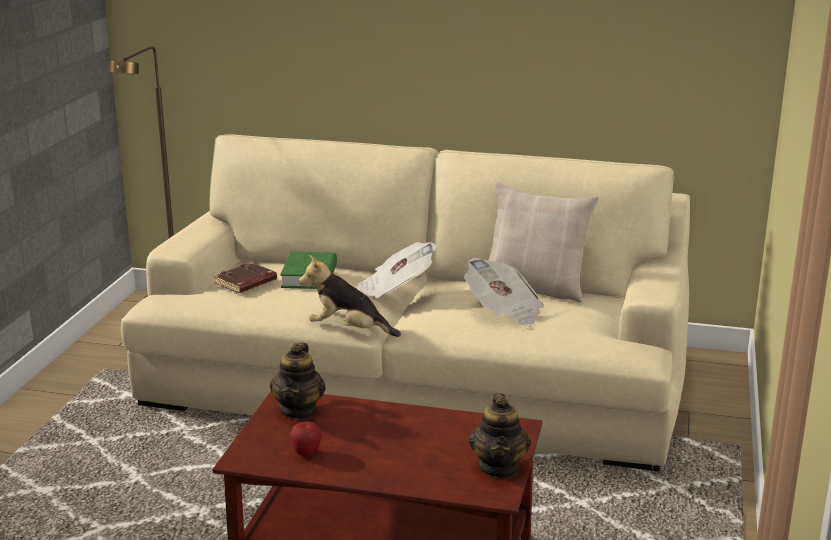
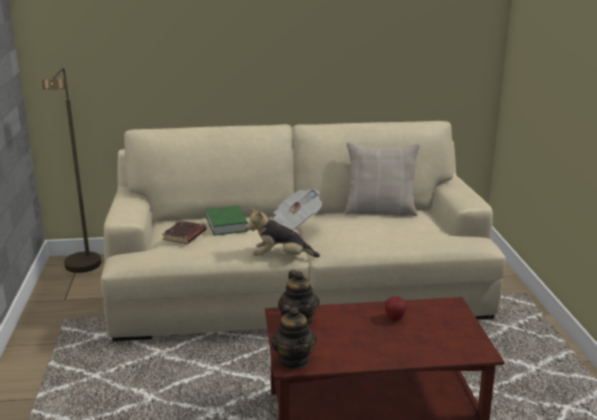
camera: 20 degrees left, 0 degrees up
(306, 453) = (332, 351): apple -> apple (395, 318)
(499, 467) = (466, 334): teapot -> teapot (294, 360)
(504, 312) = (379, 229): newspaper -> none

